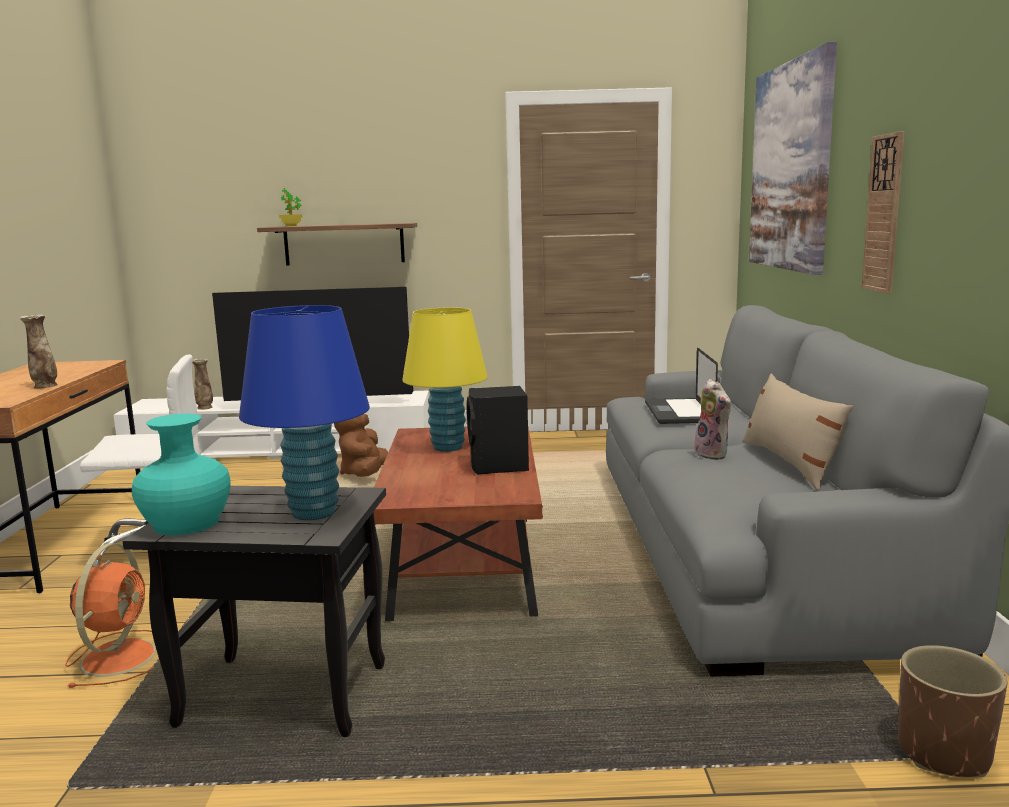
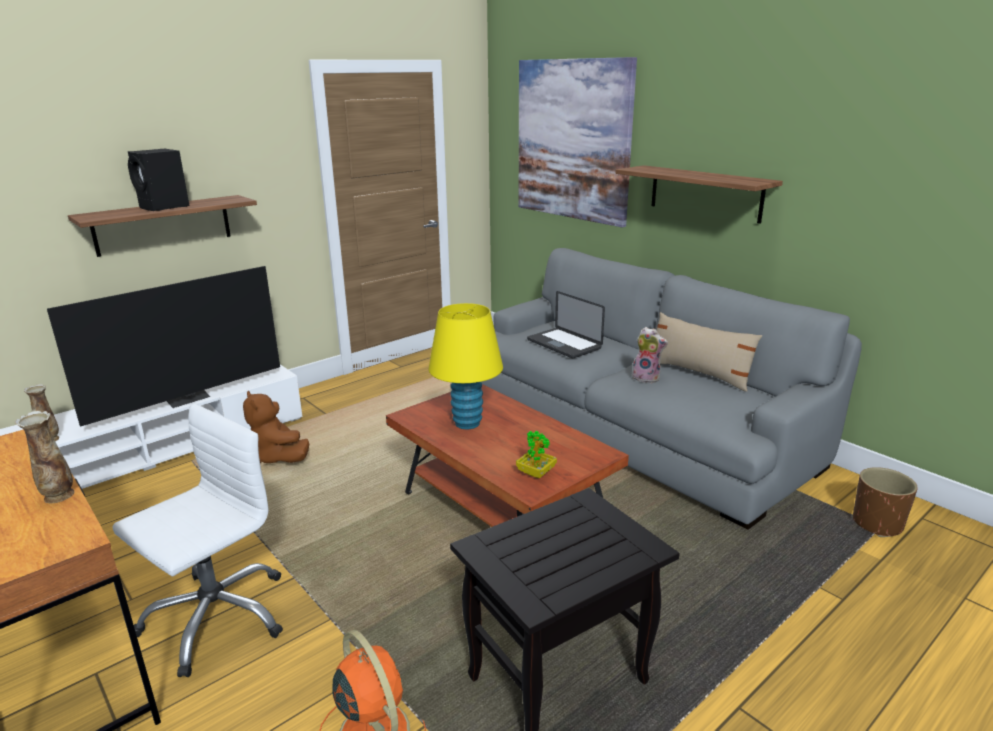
camera: 40 degrees left, 10 degrees up
(186, 523) = (537, 586): turquoise vase -> none
(291, 226) = (114, 214): potted plant -> potted plant (536, 473)
(314, 512) = (599, 532): blue table lamp -> none
(499, 467) = (540, 431): black speaker -> black speaker (164, 207)
(884, 213) = (705, 193): wall clock -> shelf

